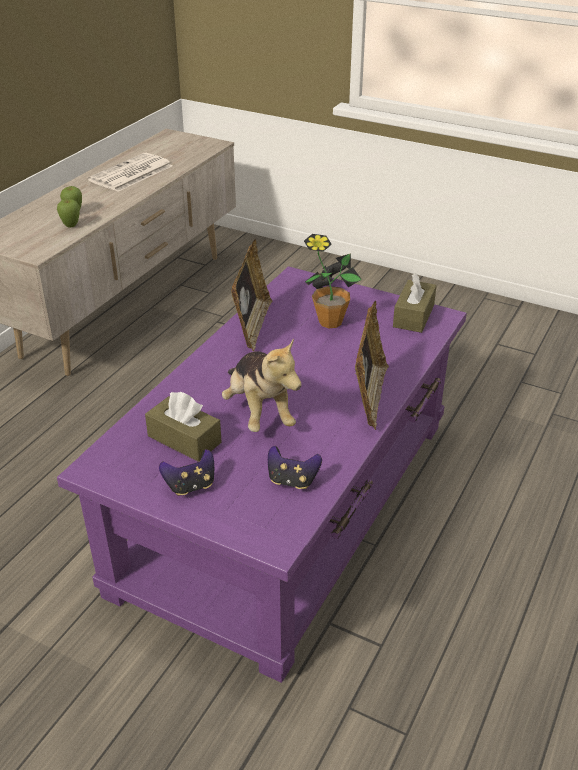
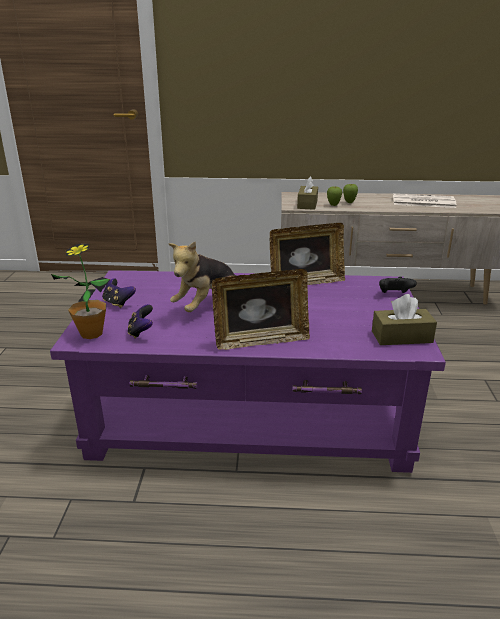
camera: 65 degrees right, 10 degrees down
(184, 439) = (162, 291): brown tissue box -> brown tissue box (307, 204)
(330, 322) = (346, 306): potted plant -> potted plant (91, 333)

